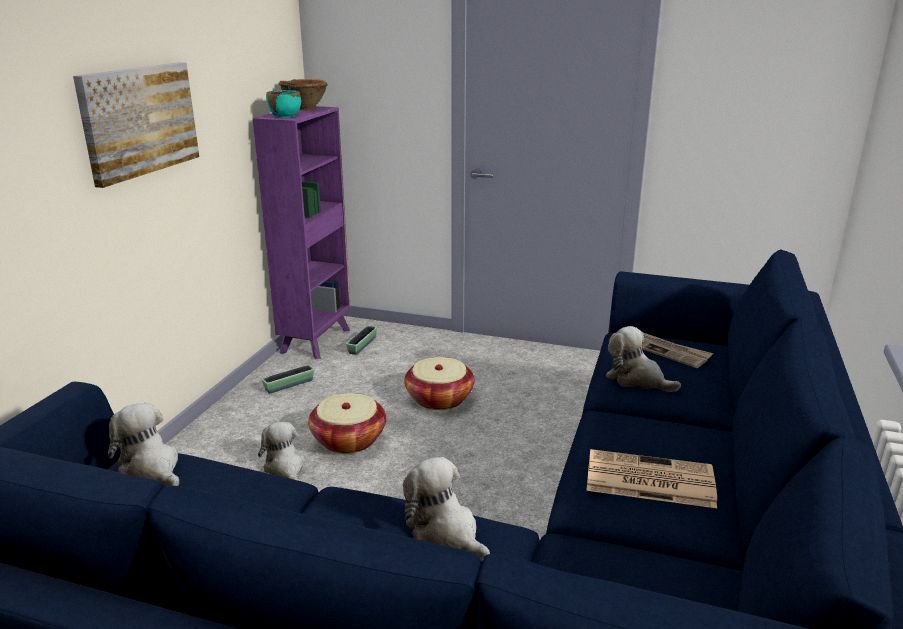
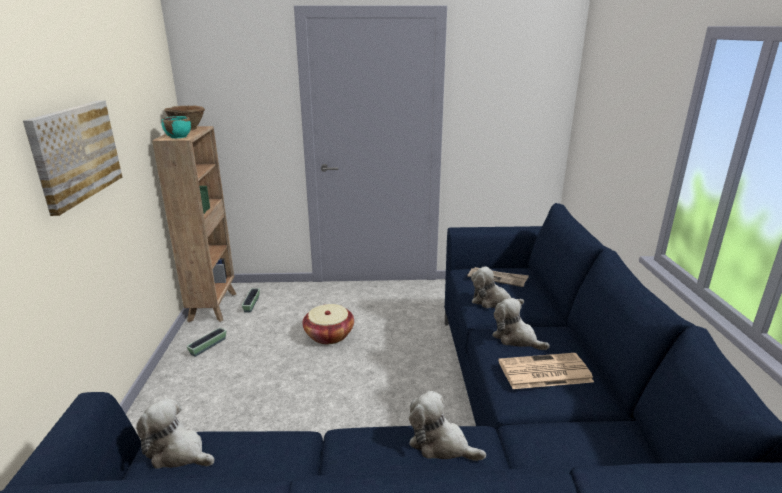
camera: 20 degrees left, 0 degrees up
(285, 468) = (237, 415): plush toy -> plush toy (516, 338)
(317, 340) = (213, 306): purple bookcase -> brown bookcase
(349, 440) = (277, 381): basket -> none

